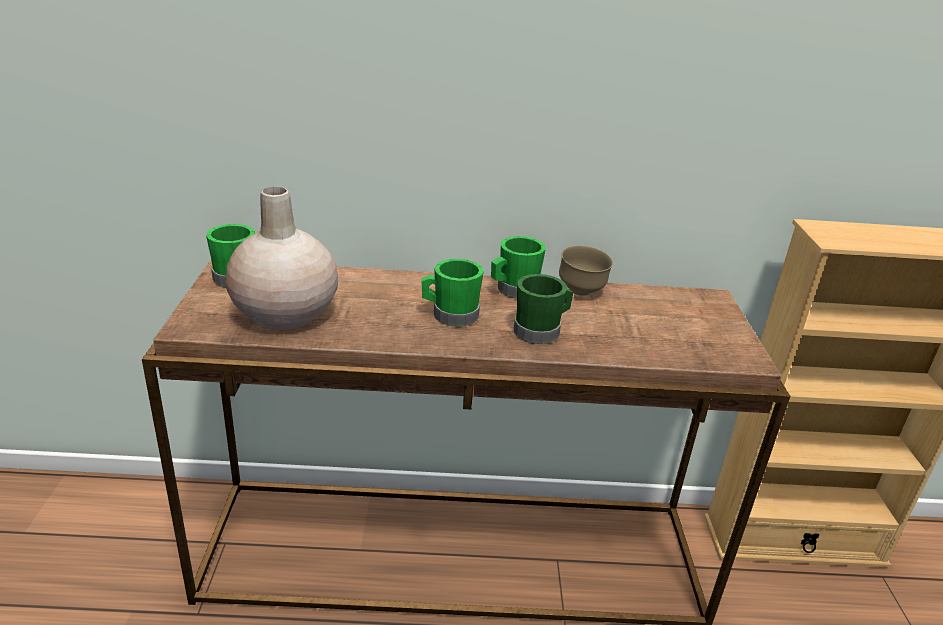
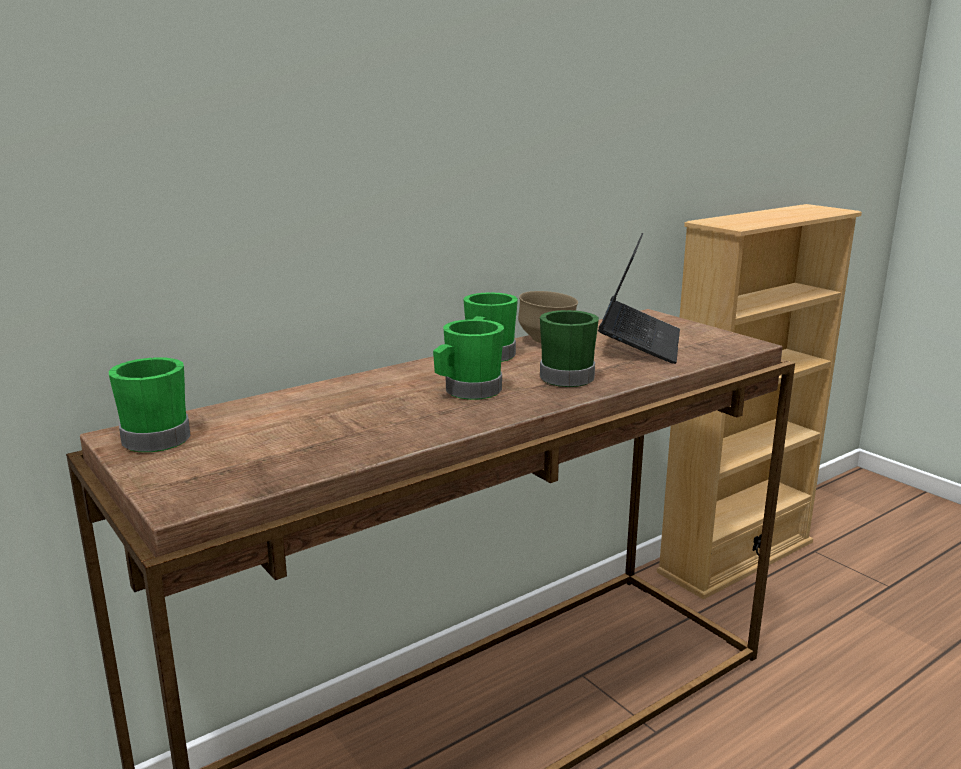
camera: 35 degrees left, 10 degrees down
(284, 315) = (289, 448): beige vase -> none
(652, 322) = (639, 343): none -> laptop

